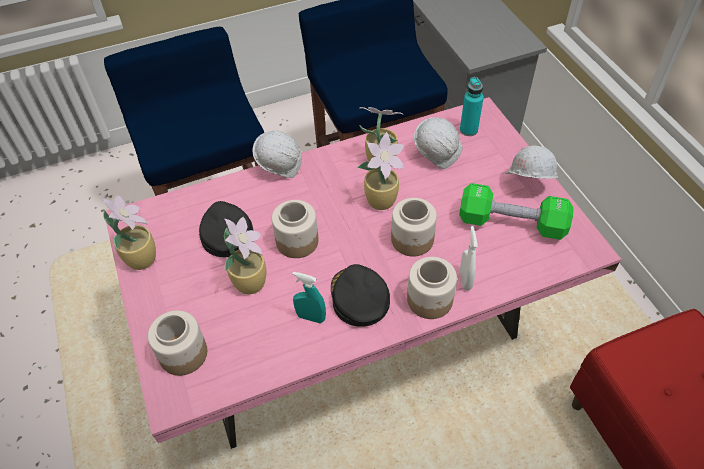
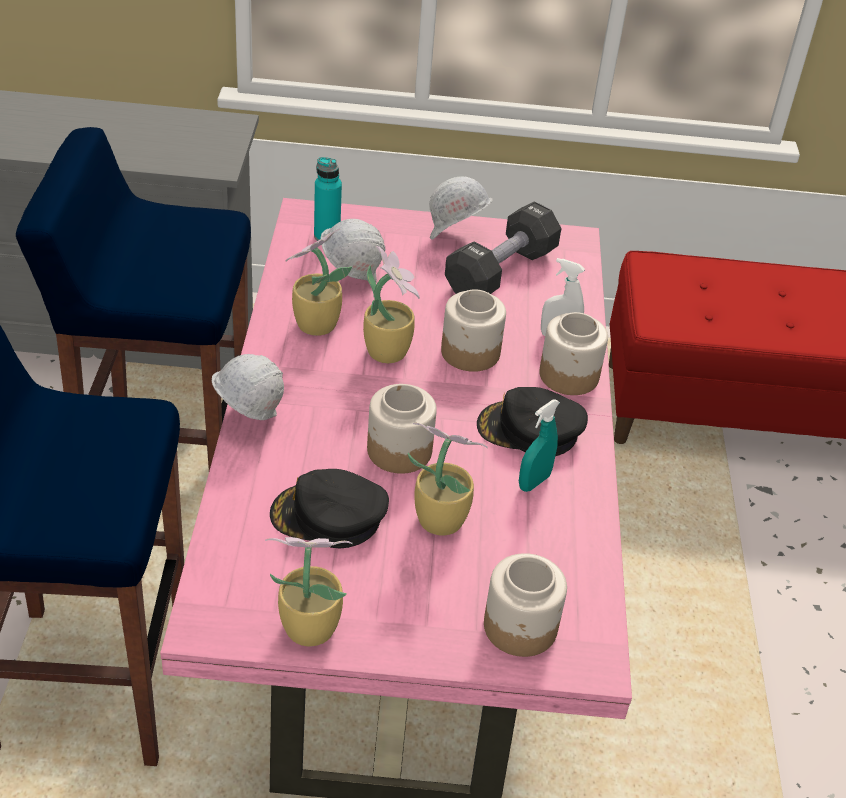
camera: 70 degrees left, 10 degrees down
(511, 223) = (501, 272): green dumbbell -> black dumbbell

